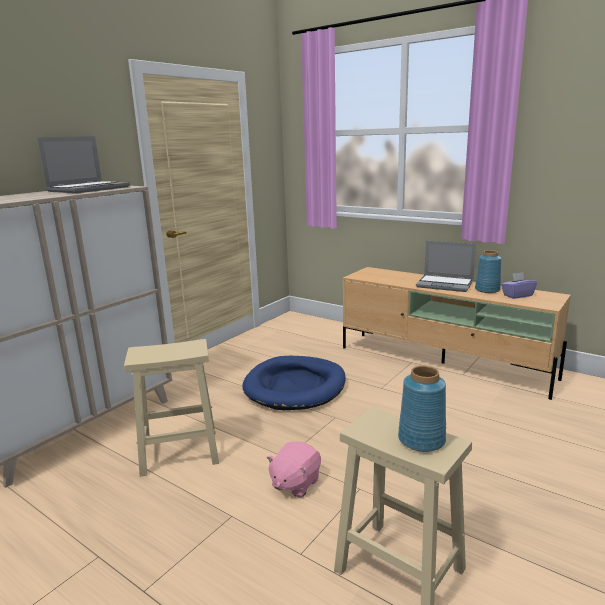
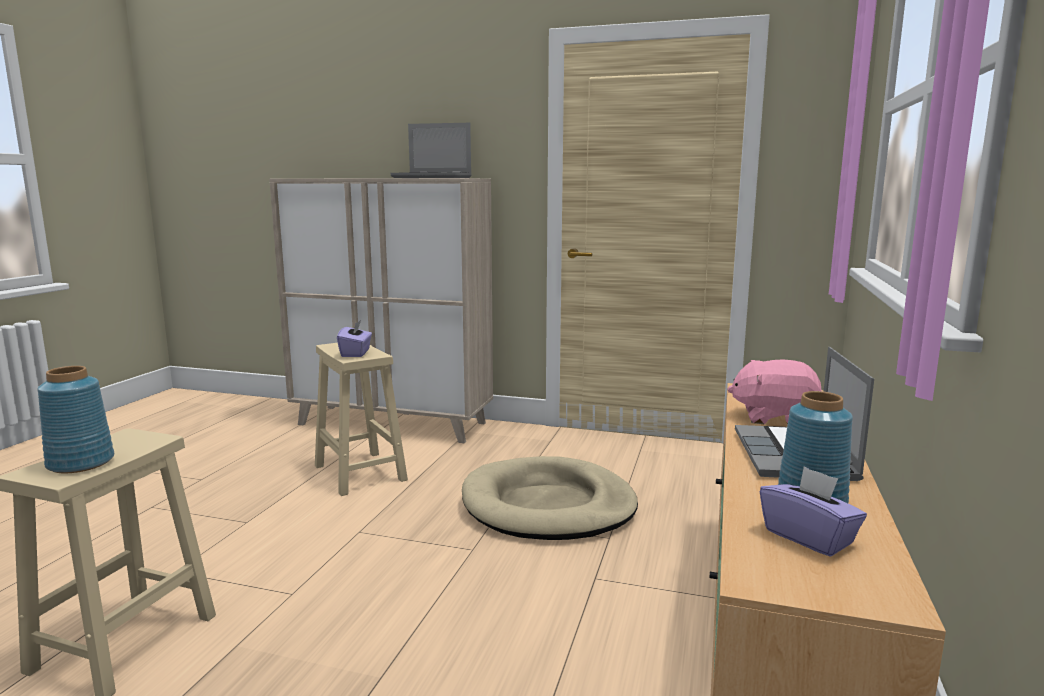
camera: 70 degrees right, 5 degrees down
(180, 350) = (356, 353): none -> purple tissue box
(295, 386) = (548, 506): blue dog bed -> beige dog bed
(295, 483) = (304, 546): pink plush toy -> pink plush toy (774, 417)

